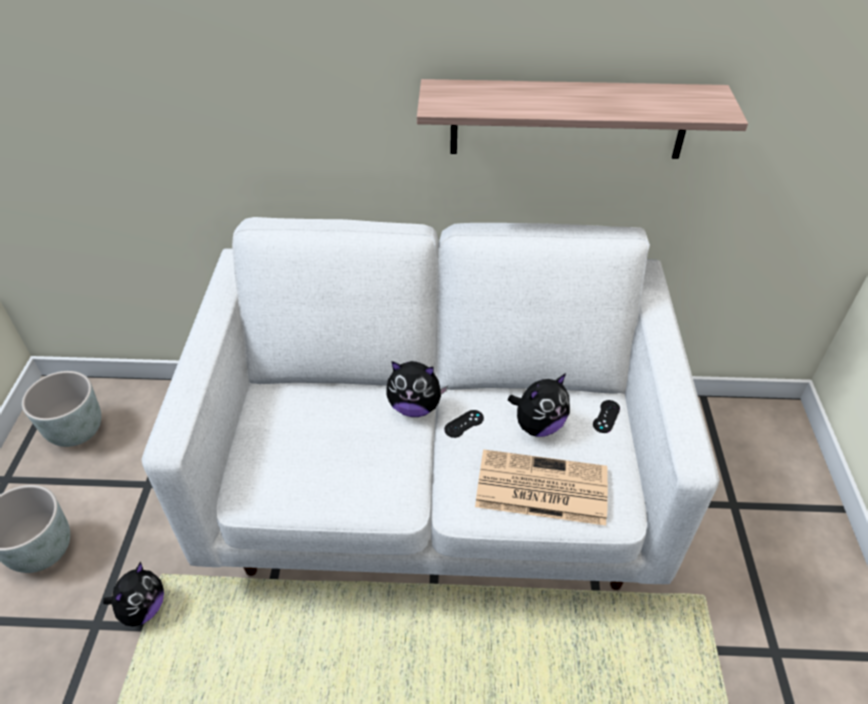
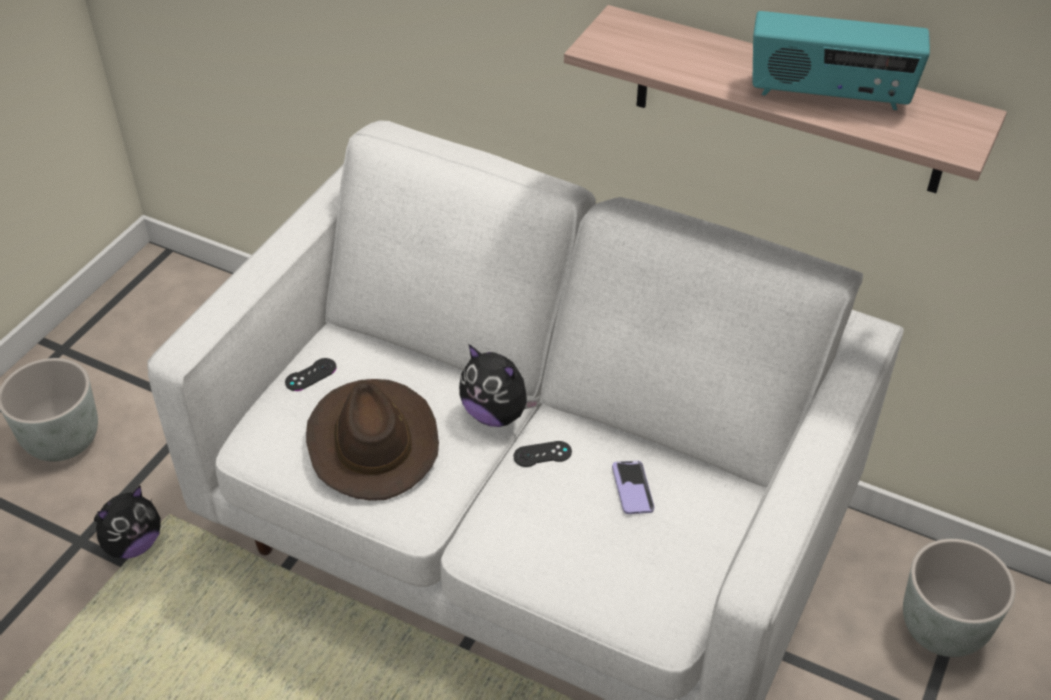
camera: 25 degrees right, 0 degrees up
(77, 431) = (157, 321): grey planter -> grey planter (943, 630)
(337, 459) = (371, 442): none -> brown hat
(538, 425) = (632, 488): plush toy -> phone
(539, 488) = (585, 561): newspaper -> none
(606, 416) = (728, 509): black game controller -> black game controller (311, 375)
(617, 100) = (829, 95): none -> radio

